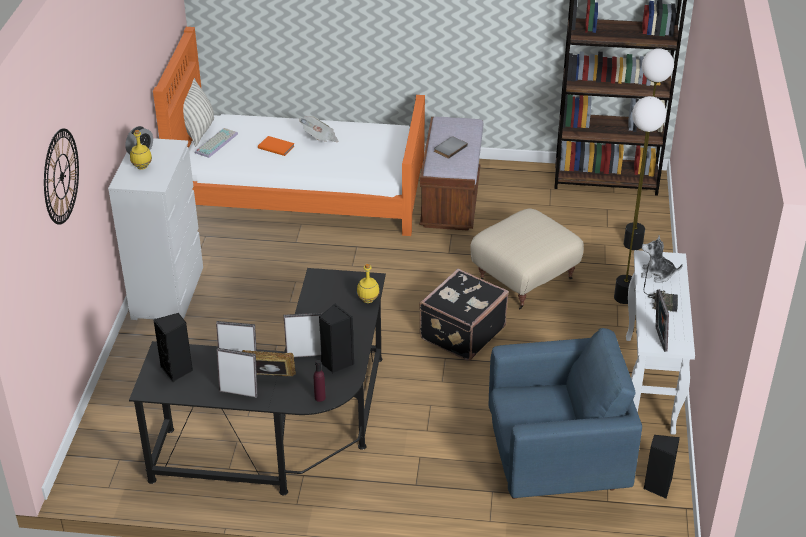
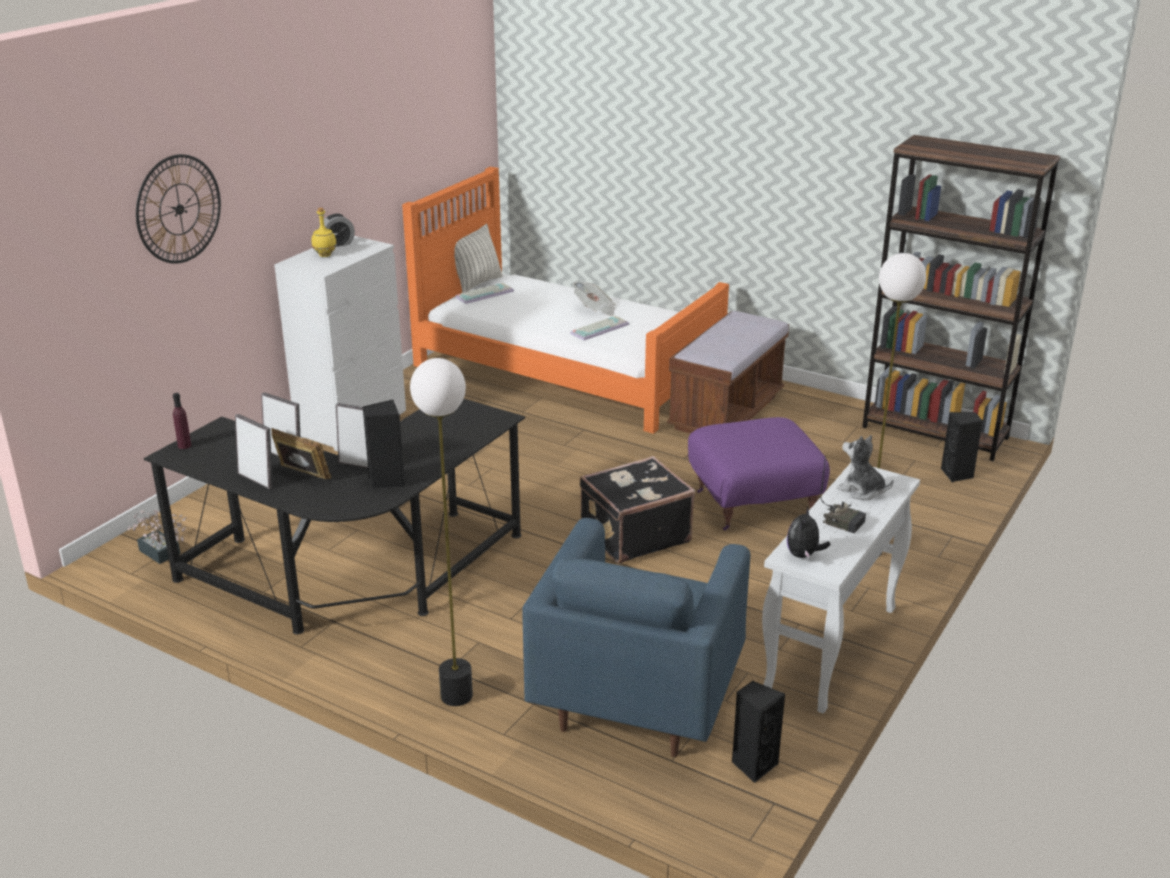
camera: 25 degrees right, 10 degrees down
(118, 462) = (162, 554): none -> potted plant
(177, 370) = (217, 446): black speaker -> black speaker (957, 475)
(276, 147) = (542, 308): orange book -> none
(320, 397) = (335, 506): purple bottle -> purple bottle (184, 445)
(338, 157) = (599, 328): none -> keyboard
(368, 300) = (481, 434): yellow bottle -> none
(449, 148) = (724, 338): grey book -> none
(525, 280) = (755, 504): beige ottoman -> purple ottoman
(555, 463) = (637, 698): blue armchair -> blue armchair turned 90 degrees clockwise
(632, 244) = (921, 501): floor lamp -> floor lamp (456, 695)
(658, 339) = (804, 555): picture frame -> plush toy

